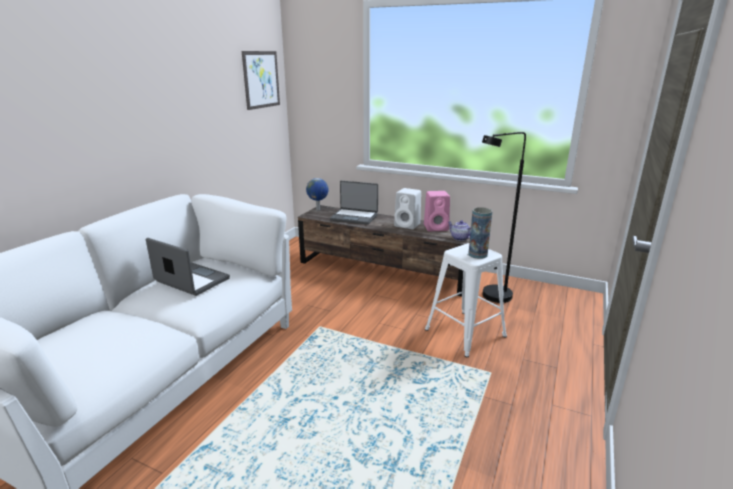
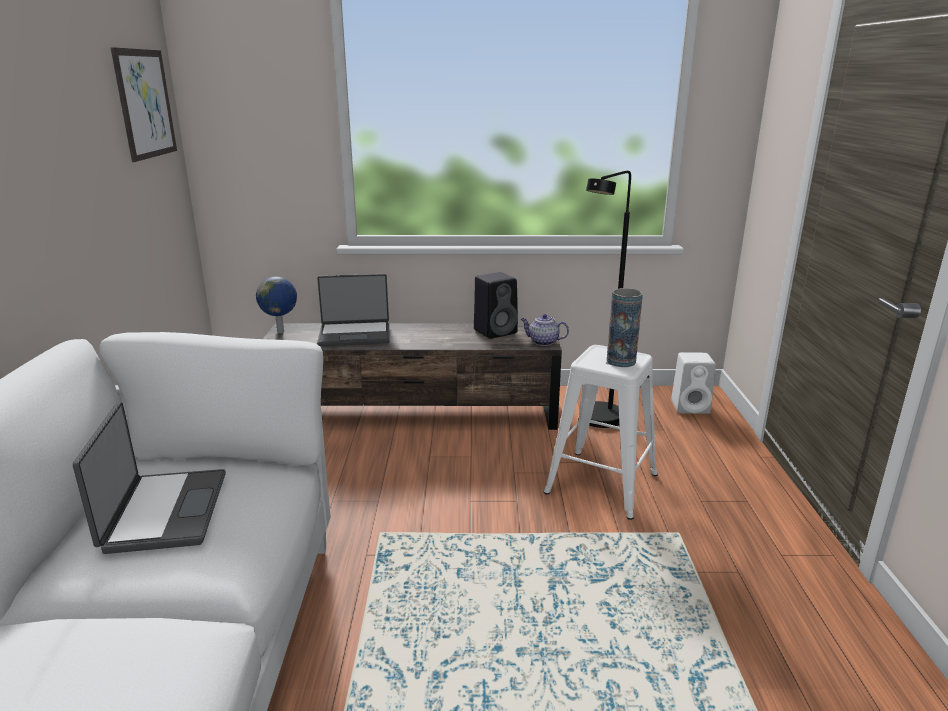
camera: 25 degrees left, 0 degrees up
(191, 281) = (163, 512): laptop -> laptop turned 75 degrees clockwise
(408, 225) = (451, 334): white speaker -> white speaker (691, 407)
(436, 227) = (496, 331): pink speaker -> black speaker

